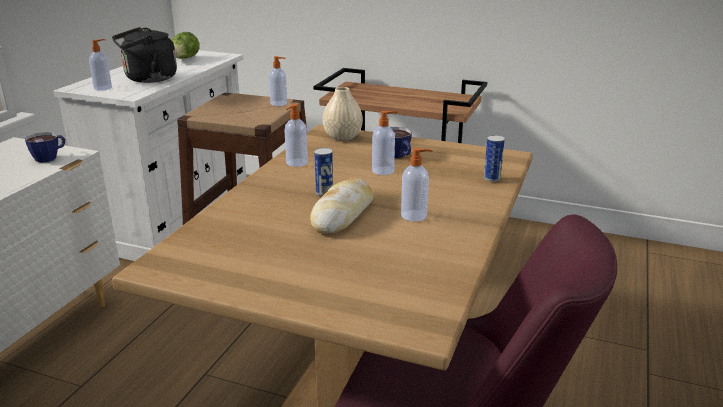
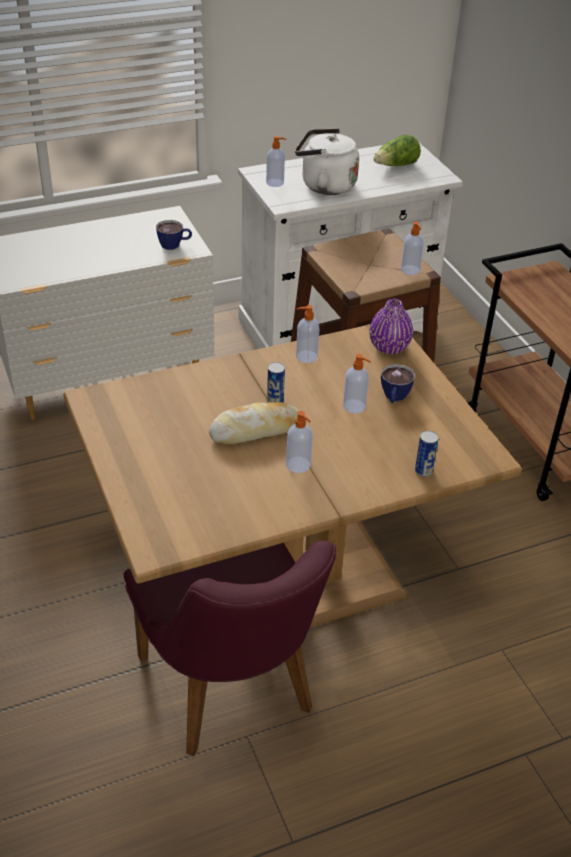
camera: 45 degrees right, 15 degrees up
(148, 79) = (324, 185): black kettle -> white kettle
(343, 137) = (389, 347): beige vase -> purple vase

